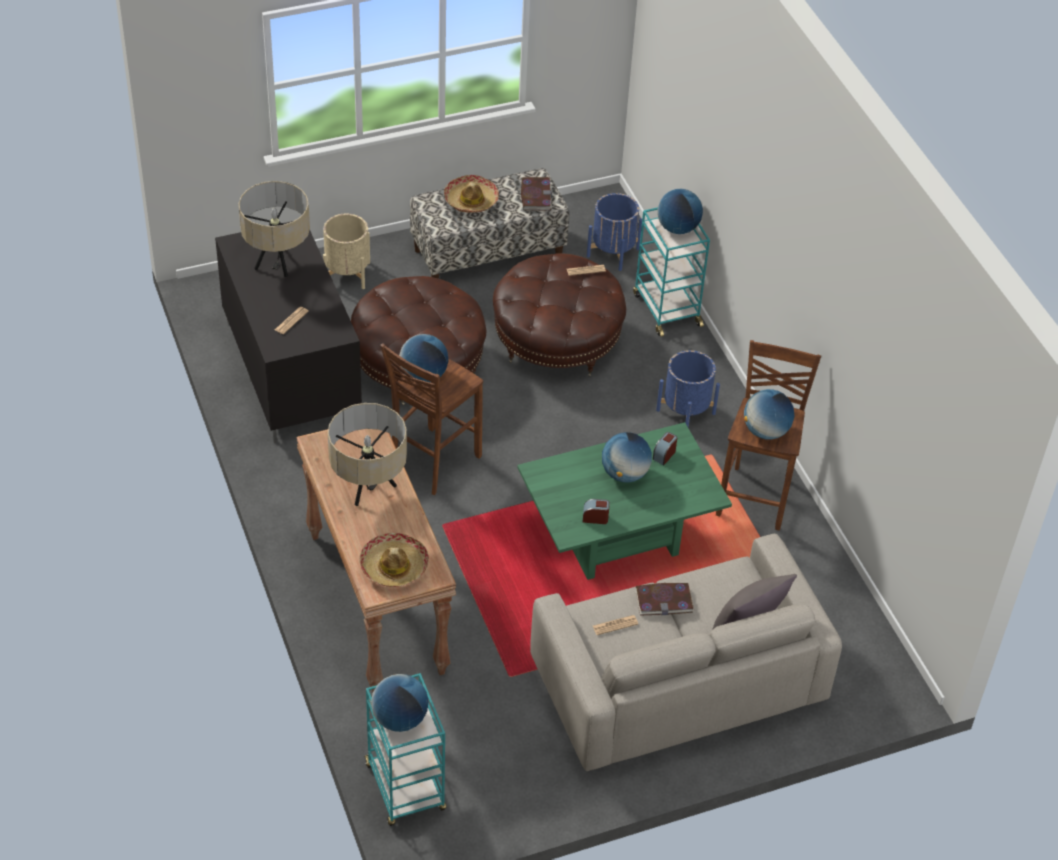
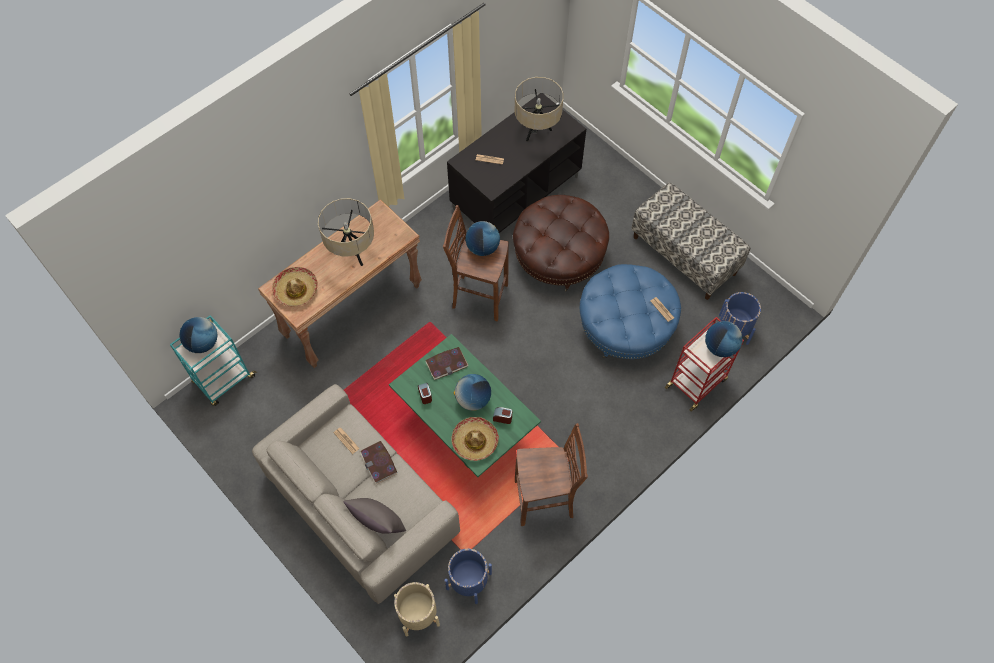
camera: 70 degrees right, 15 degrees up
(347, 273) = (617, 186): beige planter -> beige planter (418, 614)
(471, 200) = (687, 216): hat -> hat (474, 441)
(535, 196) = (717, 252): book -> book (446, 364)
(557, 341) = (625, 326): brown ottoman -> blue ottoman
(666, 309) = (696, 382): turquoise cart -> red cart
(685, 412) = (602, 428): blue planter -> blue planter (469, 581)
(765, 431) = (536, 472): globe -> none

